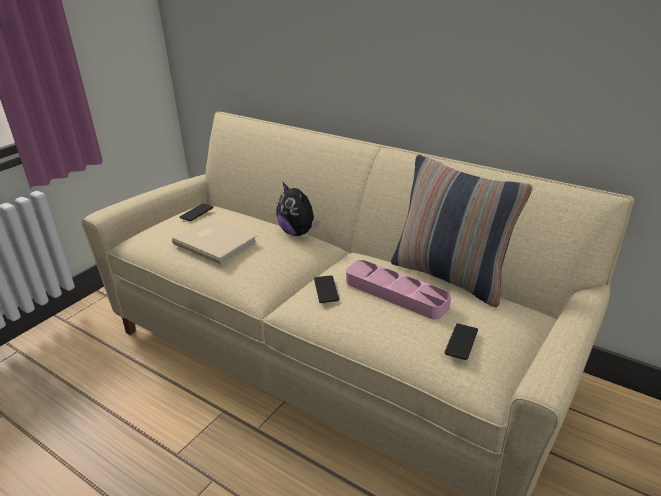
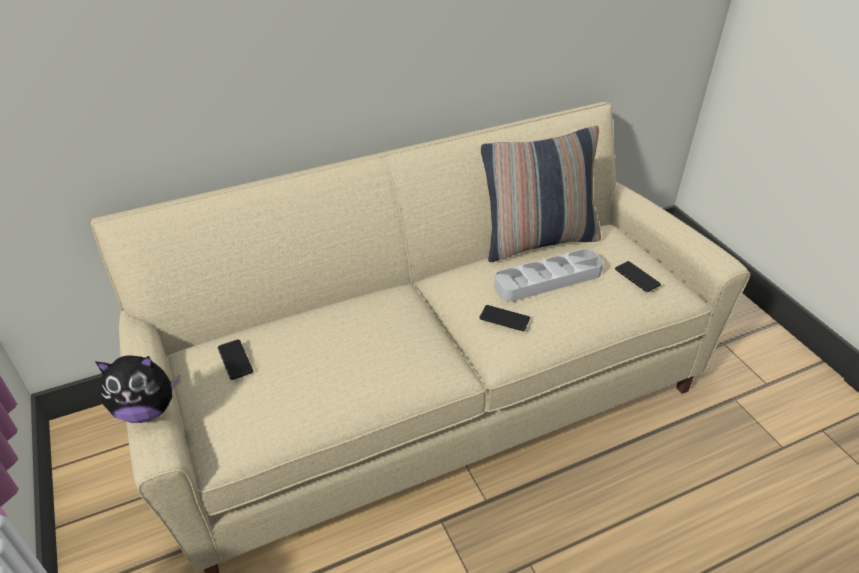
camera: 60 degrees left, 10 degrees up
(215, 242) = (334, 365): beige book -> none
(298, 232) = (365, 297): plush toy -> plush toy (147, 410)
(396, 294) = (548, 280): pink tray -> grey tray

